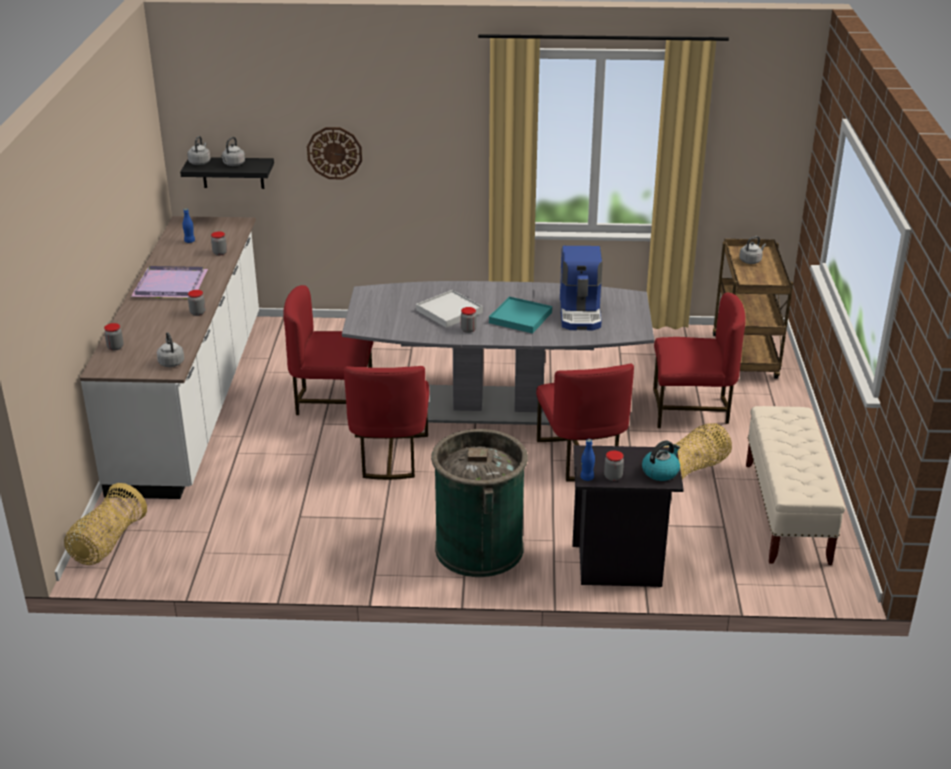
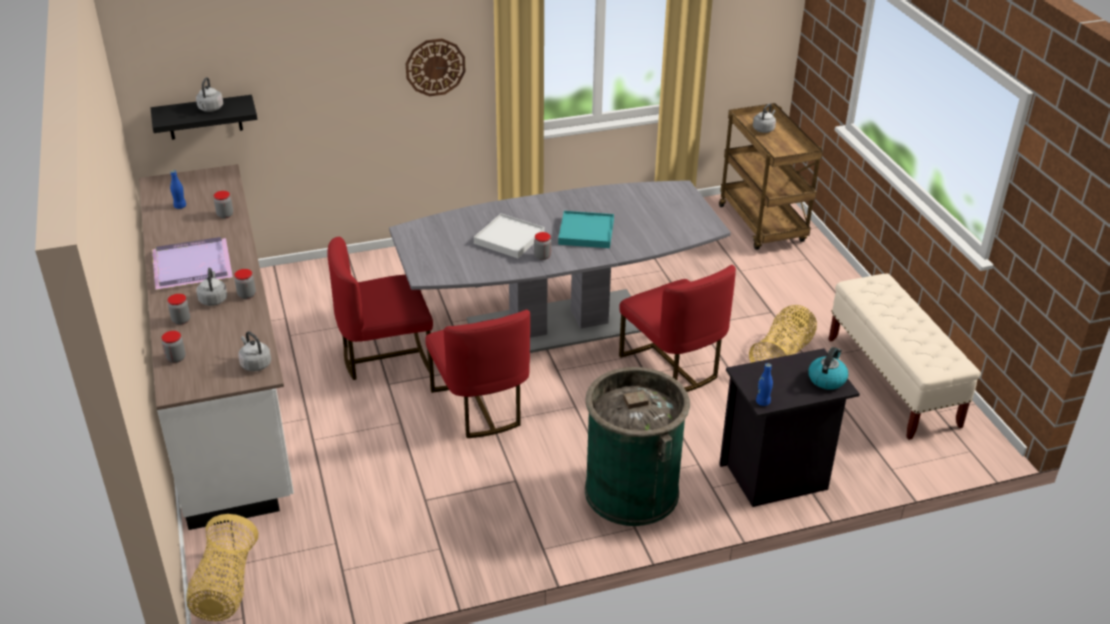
camera: 20 degrees left, 5 degrees up
(200, 162) = (169, 112): grey kettle -> grey kettle (213, 299)
(334, 153) = (321, 78): wall clock -> wall clock (435, 67)
(581, 313) = (642, 216): coffee machine -> none
(613, 477) = (786, 395): jar -> jar (181, 320)
(691, 410) = (745, 290): red chair -> none

